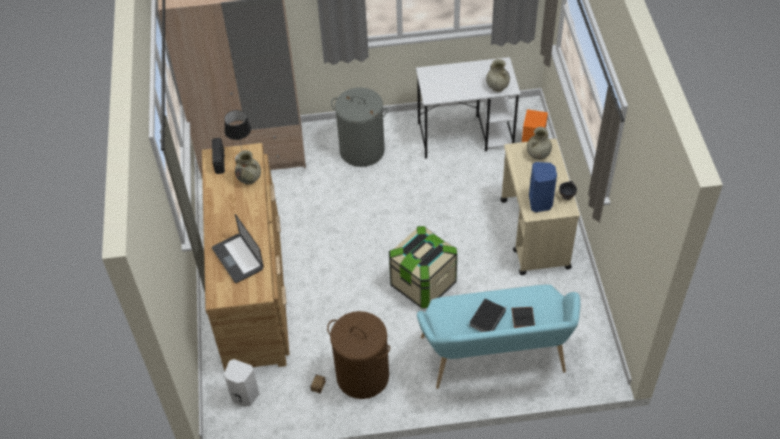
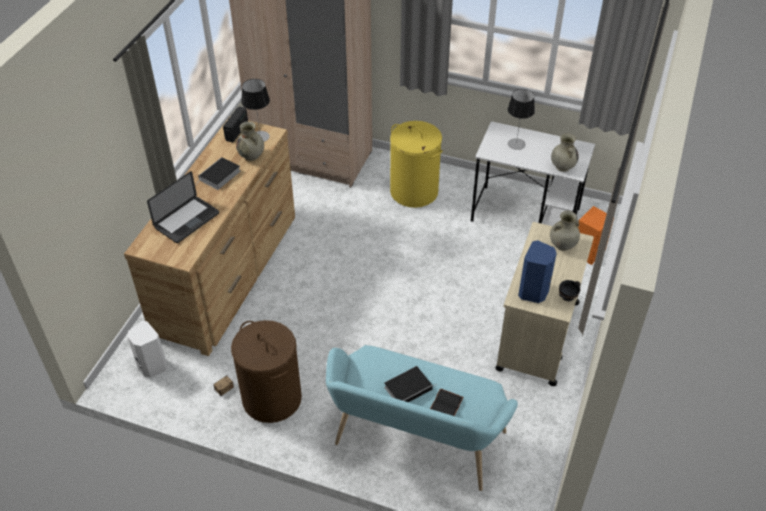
camera: 25 degrees right, 5 degrees down
(235, 208) = (219, 176): none -> book
(238, 259) = (187, 220): laptop -> laptop turned 135 degrees counterclockwise
(362, 150) = (414, 191): grey laundry basket -> yellow laundry basket
(423, 283) = (390, 336): storage box -> none
(449, 81) = (516, 144): none -> table lamp

